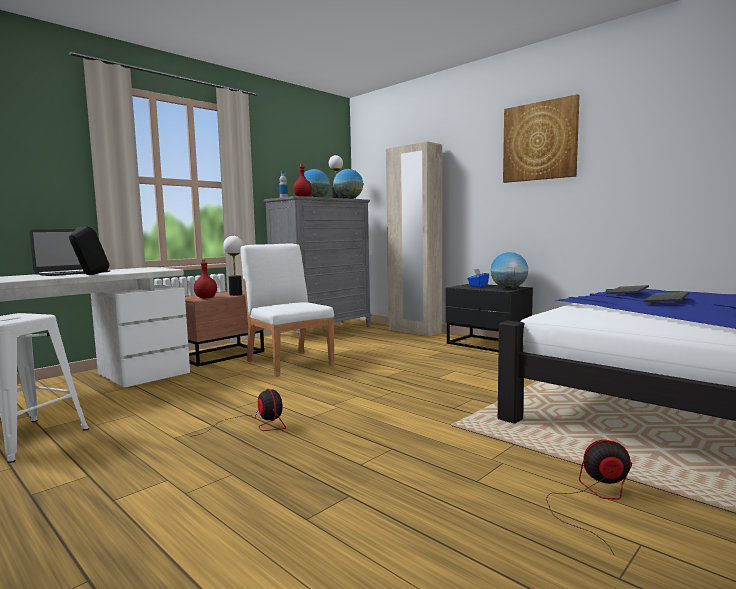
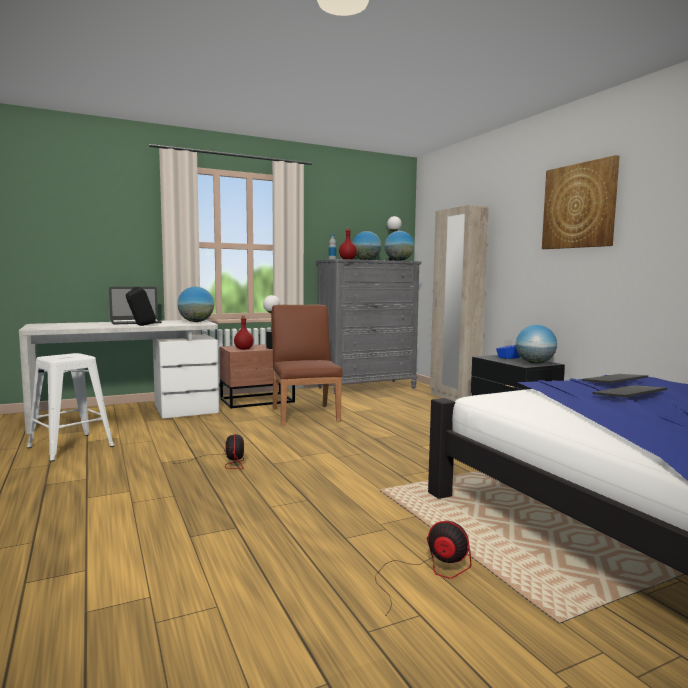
camera: 20 degrees right, 0 degrees up
(150, 269) = (196, 322): none -> globe
(289, 362) = (305, 414): white chair -> brown chair

